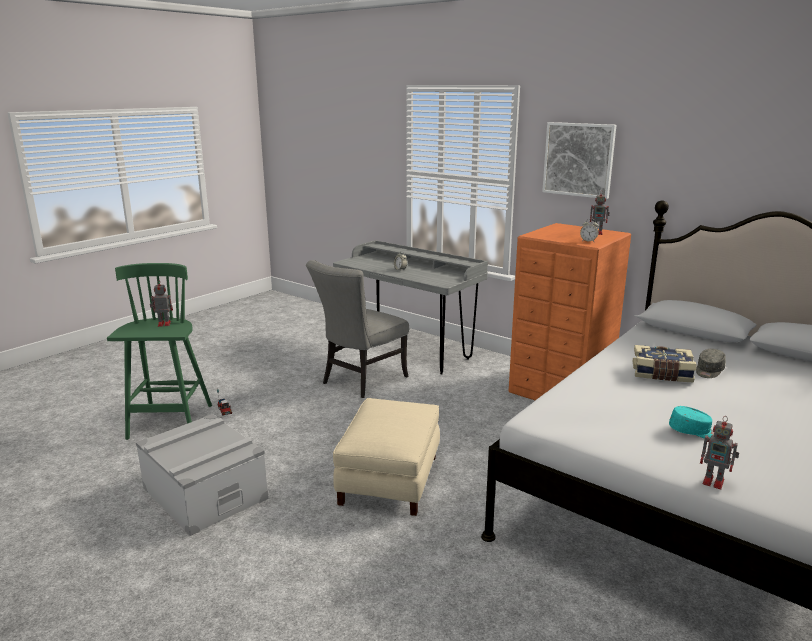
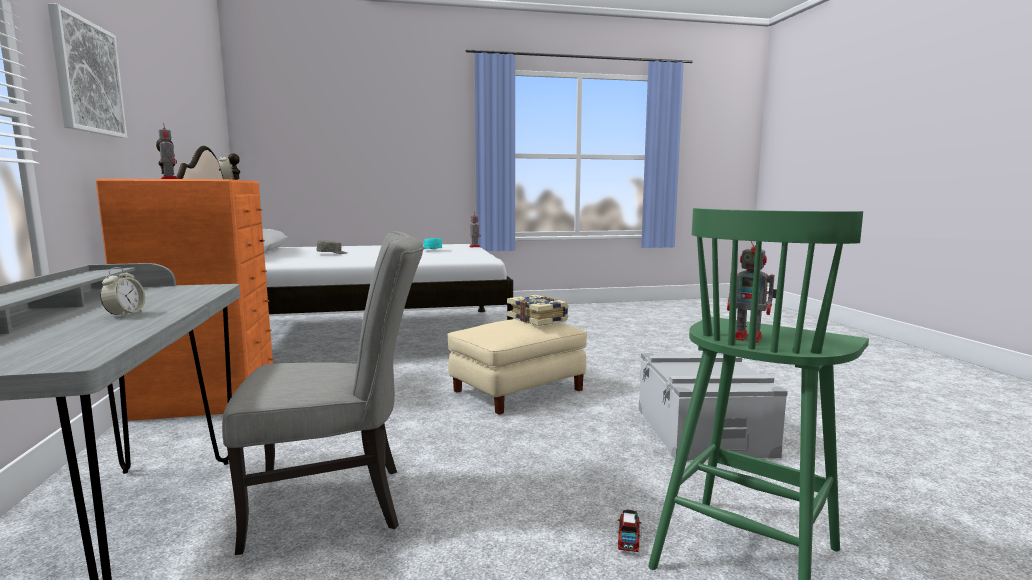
camera: 140 degrees left, 10 degrees down
(662, 374) = (359, 255): book -> book (538, 319)

